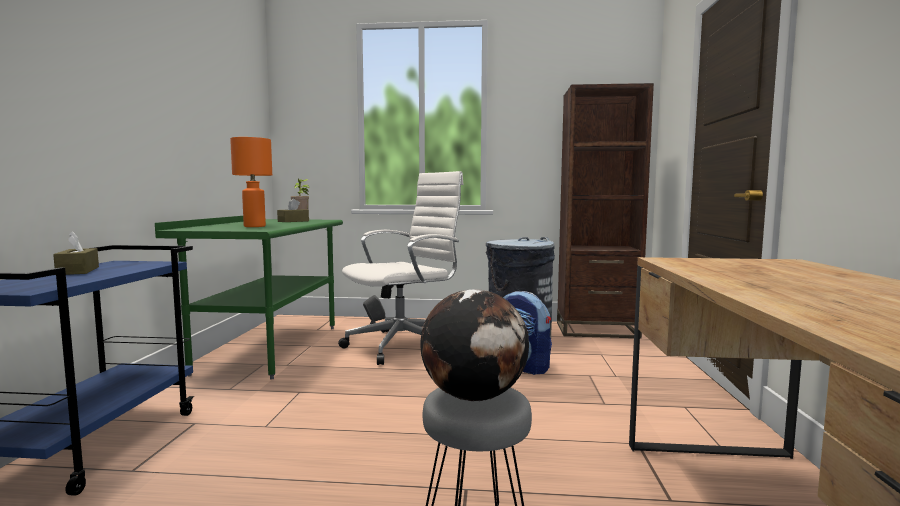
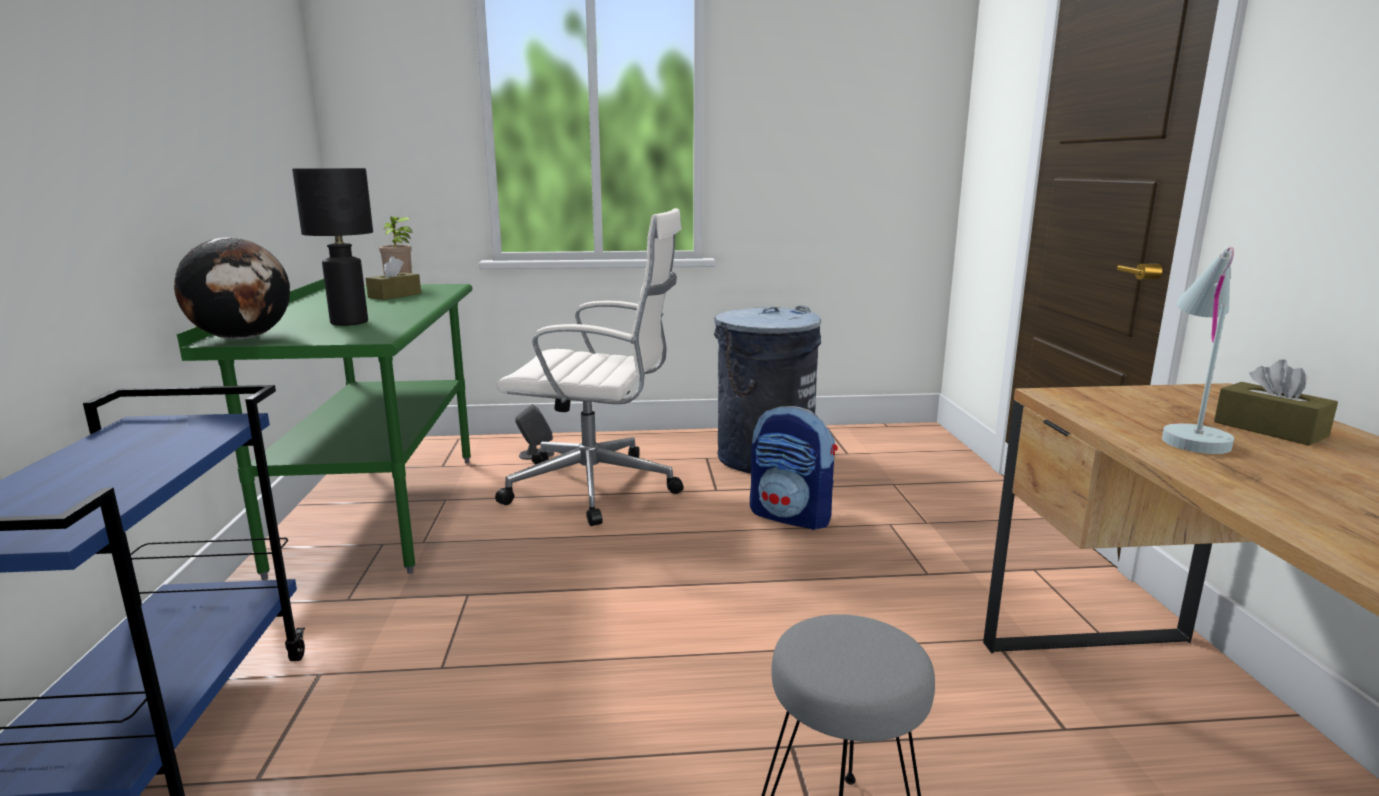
camera: 10 degrees left, 10 degrees up
(78, 271) = (89, 459): brown tissue box -> brown tissue box (1269, 429)
(254, 226) = (348, 323): orange table lamp -> black table lamp
(404, 345) = (597, 488): white office chair -> white office chair turned 60 degrees clockwise
(474, 396) = (850, 651): globe -> globe (243, 338)
(597, 330) = (872, 439): brown bookcase -> none
(738, 273) = (1188, 434): none -> white table lamp

